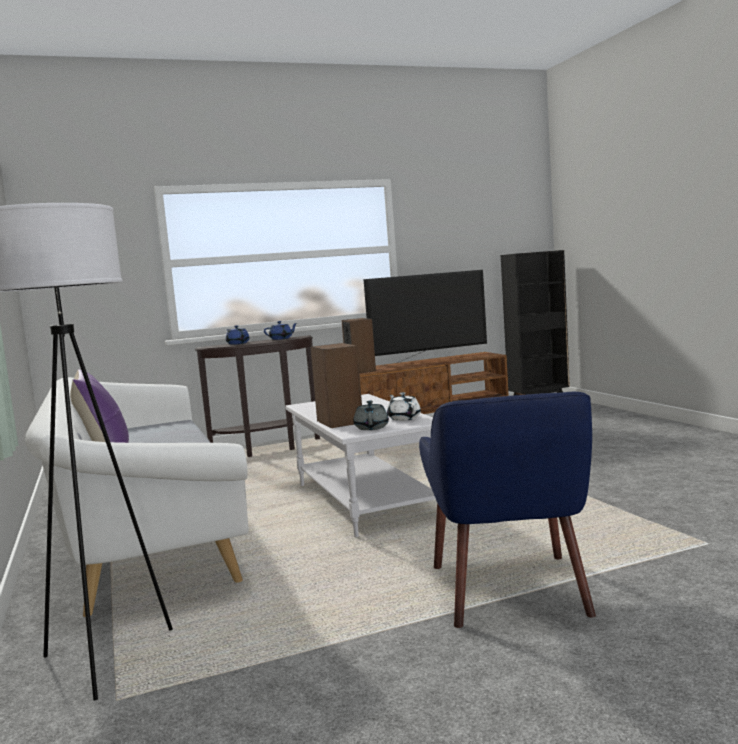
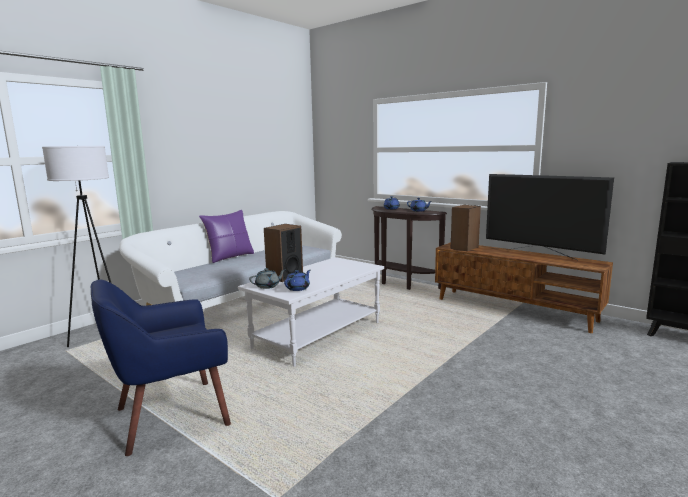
camera: 60 degrees right, 5 degrees up
(404, 418) = (298, 288): white teapot -> blue teapot

